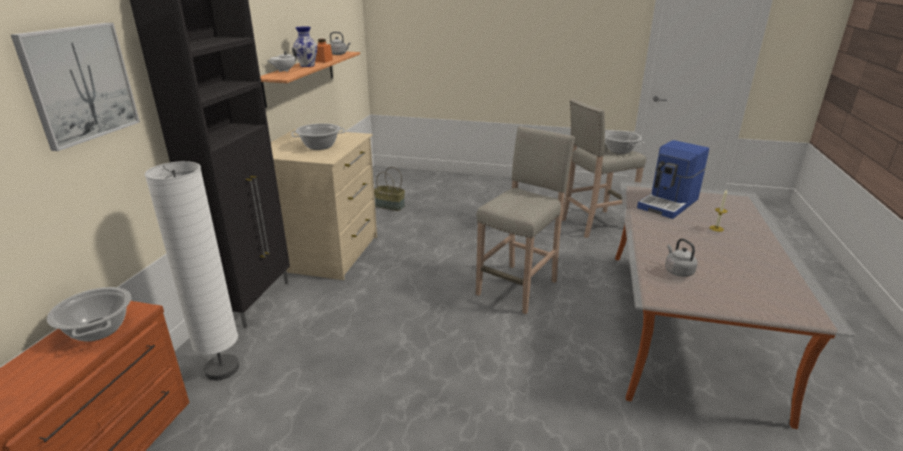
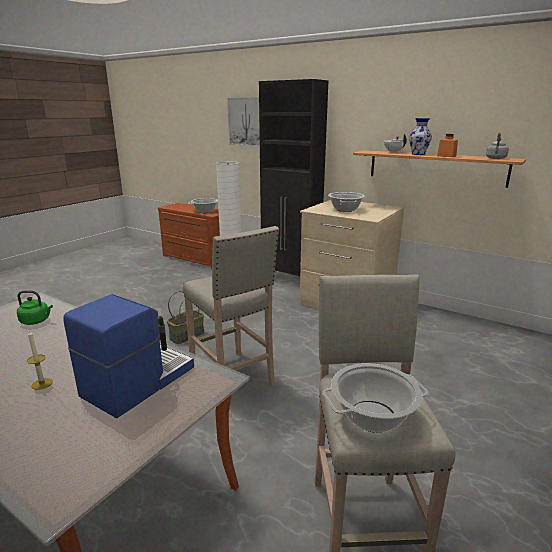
camera: 110 degrees right, 5 degrees down
(389, 206) = (448, 339): basket -> basket (187, 335)
(669, 204) = (137, 381): coffee machine -> coffee machine turned 60 degrees clockwise
(677, 271) = (36, 321): grey kettle -> green kettle

